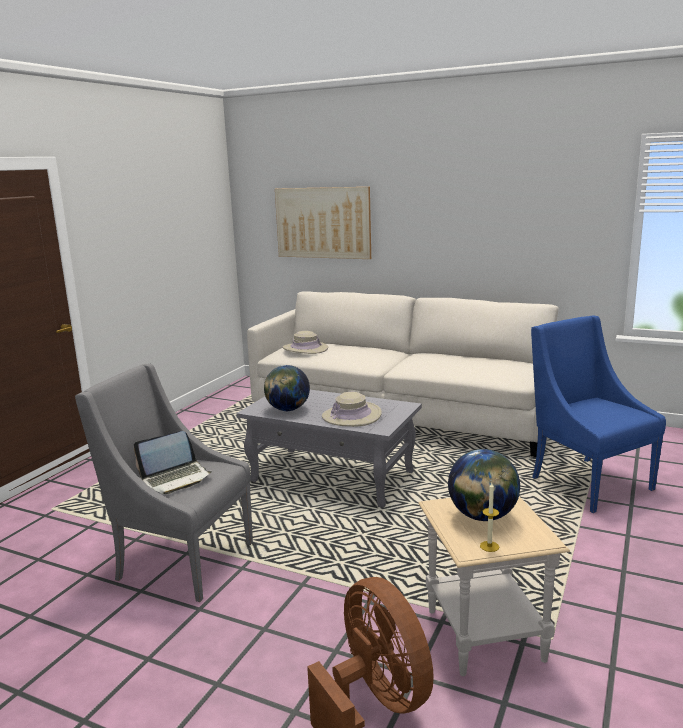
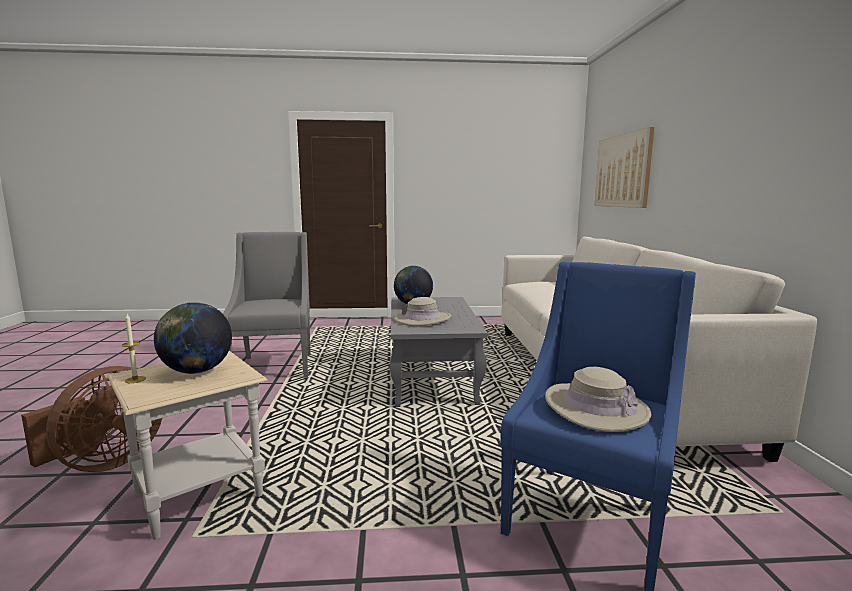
camera: 60 degrees right, 5 degrees down
(176, 478) = (263, 303): laptop -> none
(305, 349) = (542, 283): beige hat -> beige hat (595, 408)

